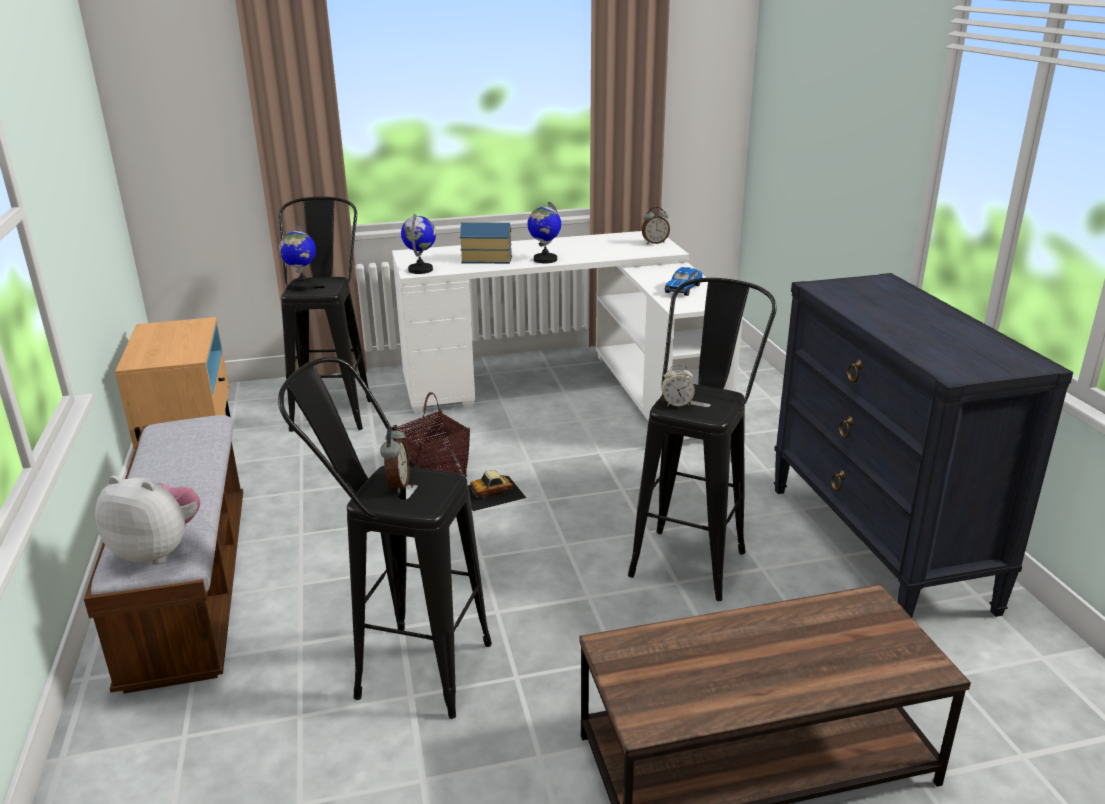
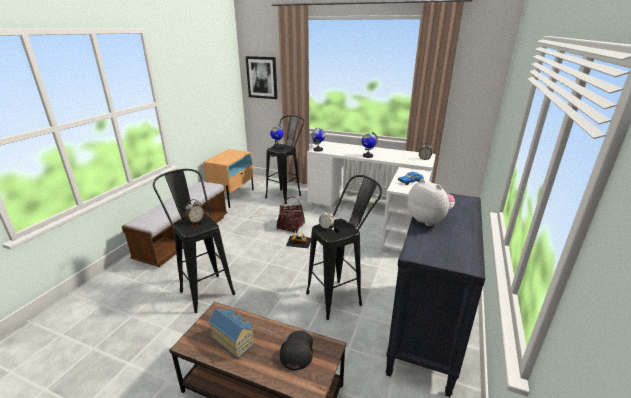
camera: 35 degrees right, 0 degrees up
(158, 551) = (149, 219): plush toy -> plush toy (428, 220)
(180, 107) = (262, 77): none -> picture
(486, 259) = (347, 151): toy house -> toy house (233, 340)
(833, 631) = (297, 350): none -> black cap

